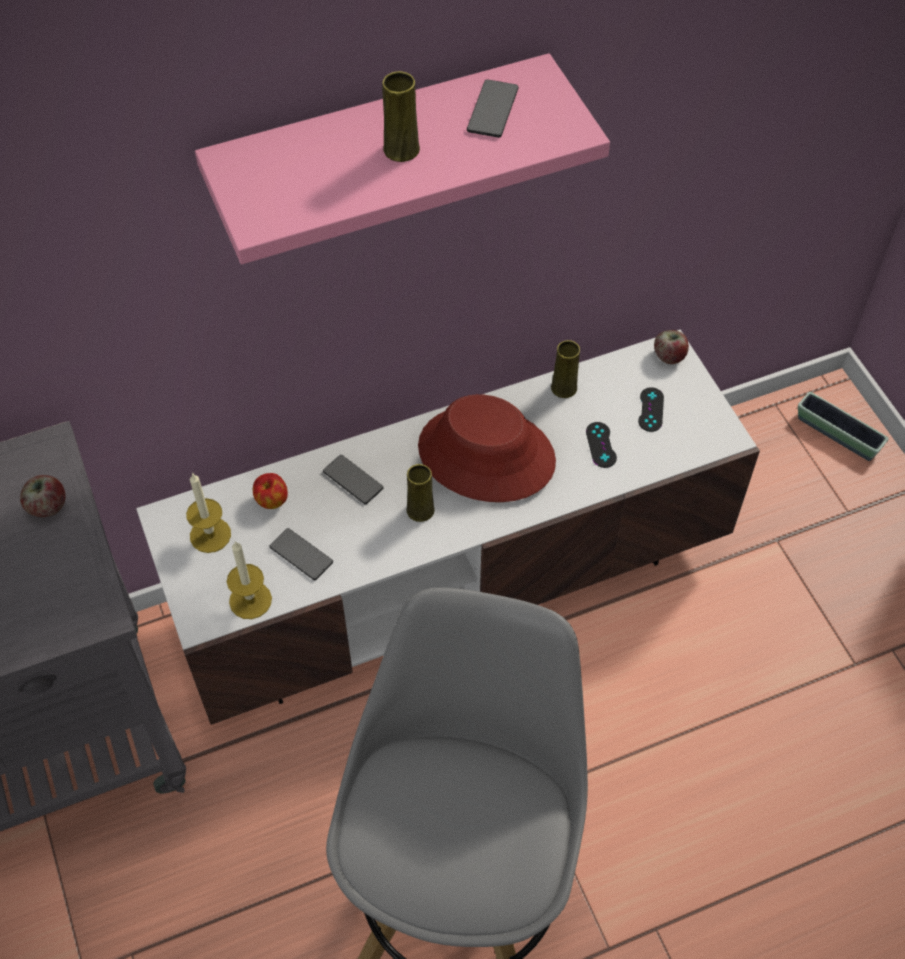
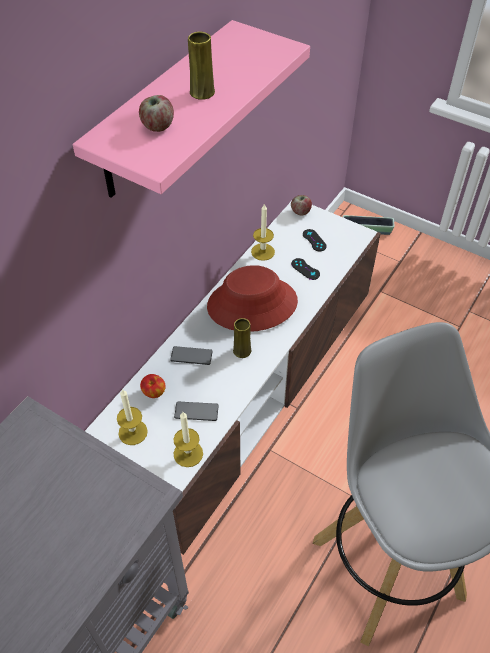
camera: 35 degrees left, 5 degrees down
(47, 506) = (58, 453): apple -> apple (157, 127)
(492, 110) = (232, 55): phone -> none
(564, 388) = (263, 252): yellow vase -> candle

